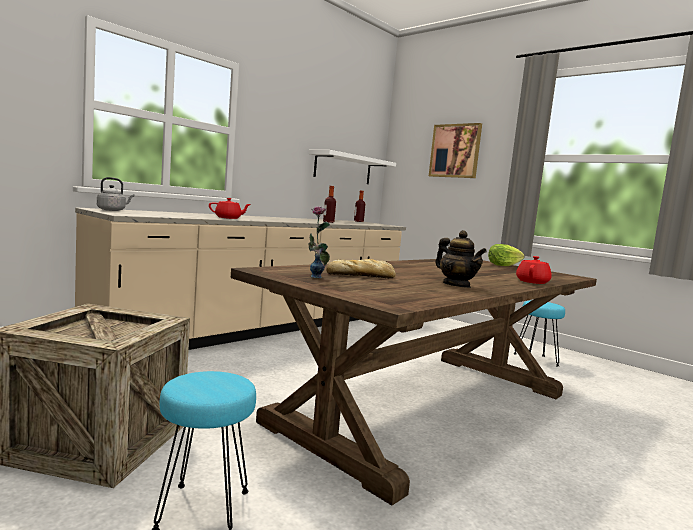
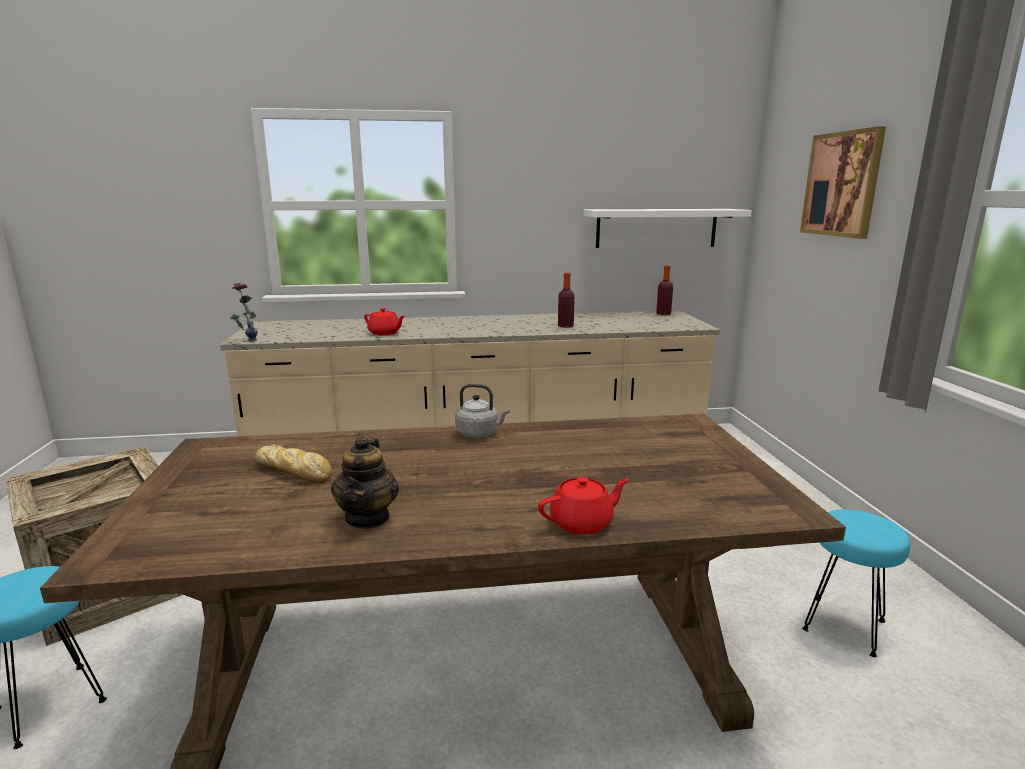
camera: 40 degrees right, 10 degrees up
(113, 210) = (271, 326): grey kettle -> grey kettle (479, 434)
(315, 278) = (205, 475): vase -> vase (246, 341)
(503, 265) = (708, 450): lettuce -> none

